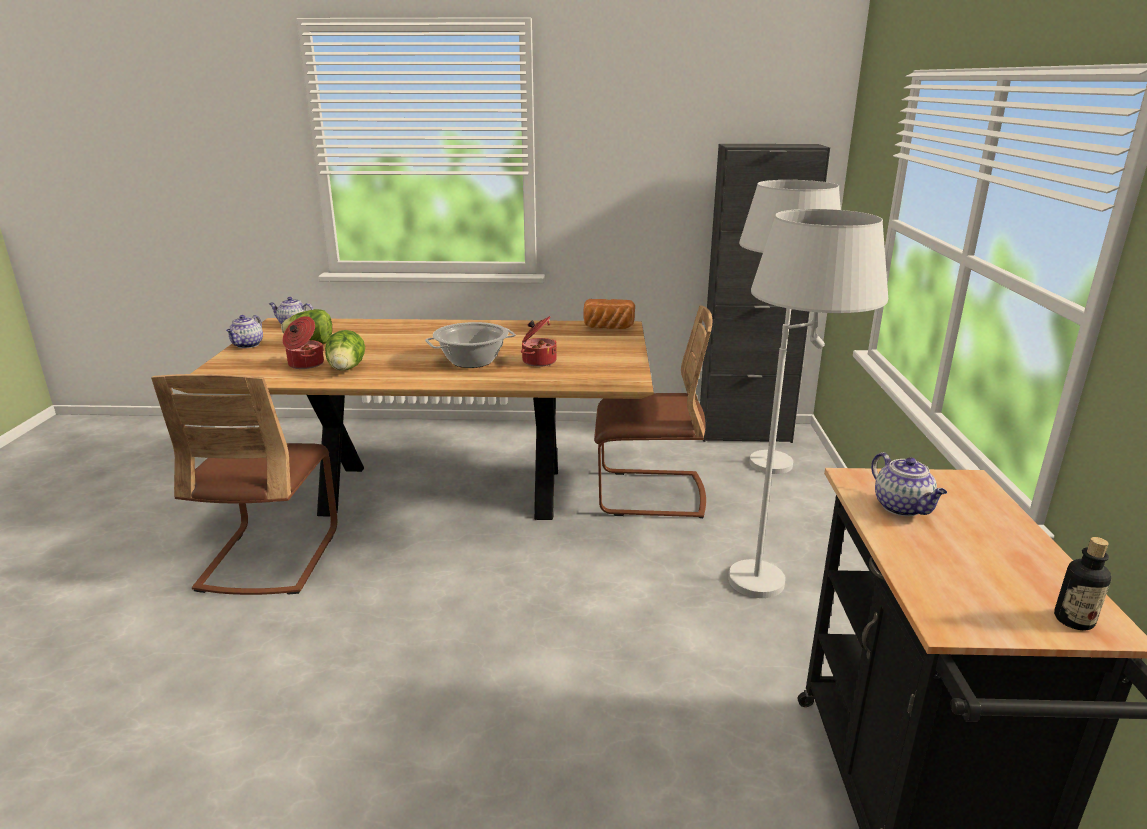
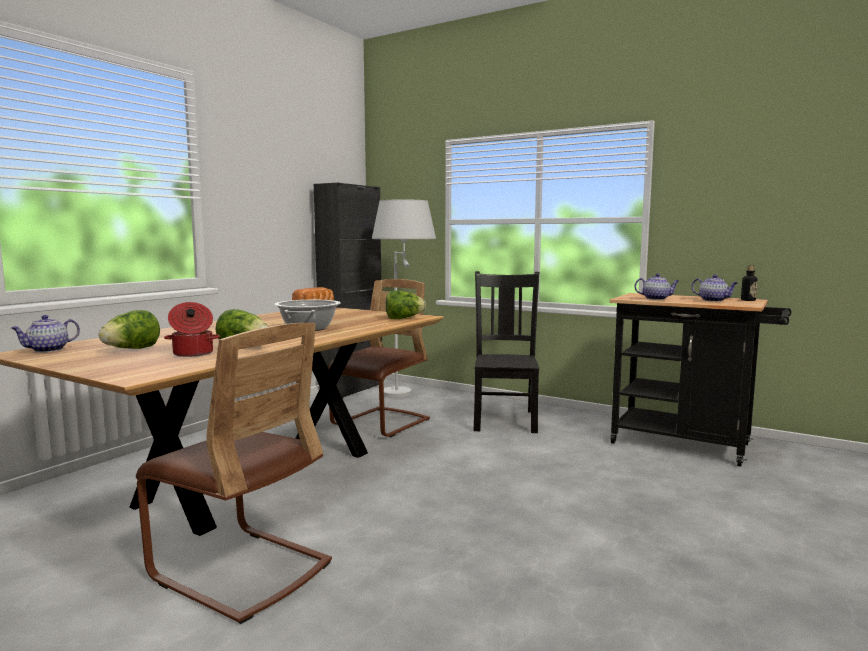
camera: 60 degrees left, 15 degrees down
(247, 345) = (65, 363): teapot -> teapot (713, 300)
(538, 361) = (344, 321): cooking pot -> none
(598, 379) = (403, 318): none -> lettuce
(781, 573) = (505, 419): white floor lamp -> black chair

